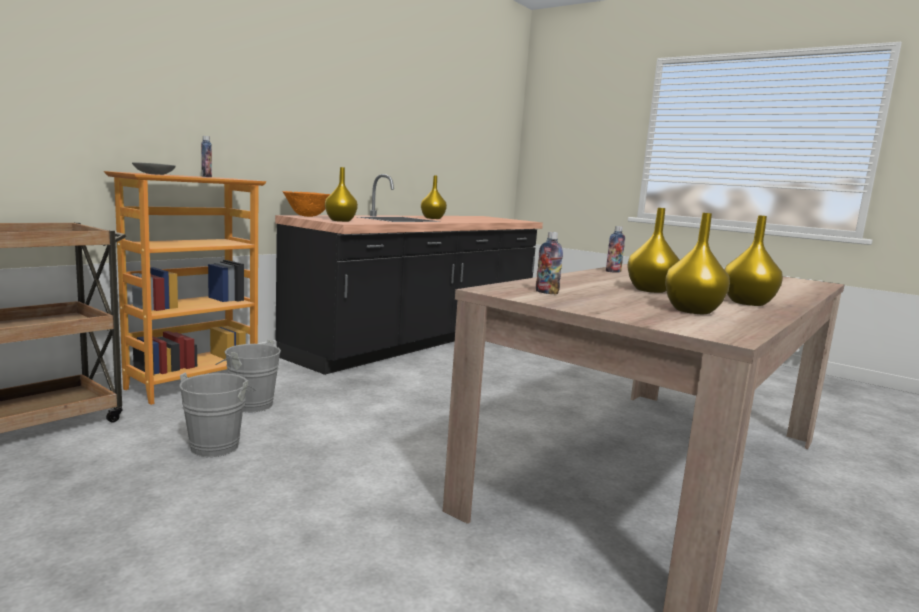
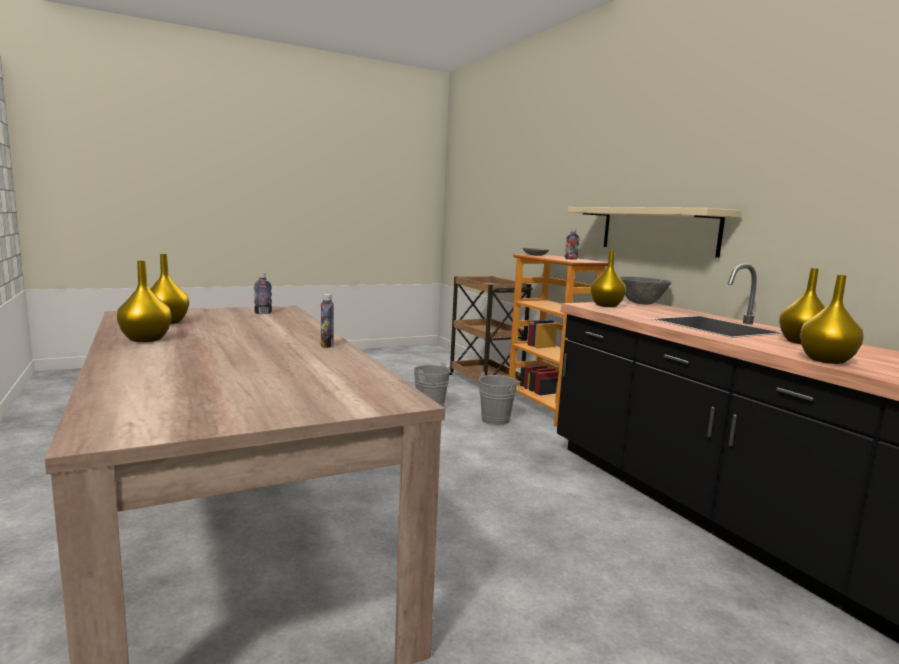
camera: 115 degrees right, 0 degrees up
(280, 143) = (658, 230): none -> beige shelf
(308, 216) = (641, 304): orange bowl -> grey bowl
(650, 290) = (231, 331): yellow vase -> yellow vase (825, 360)

